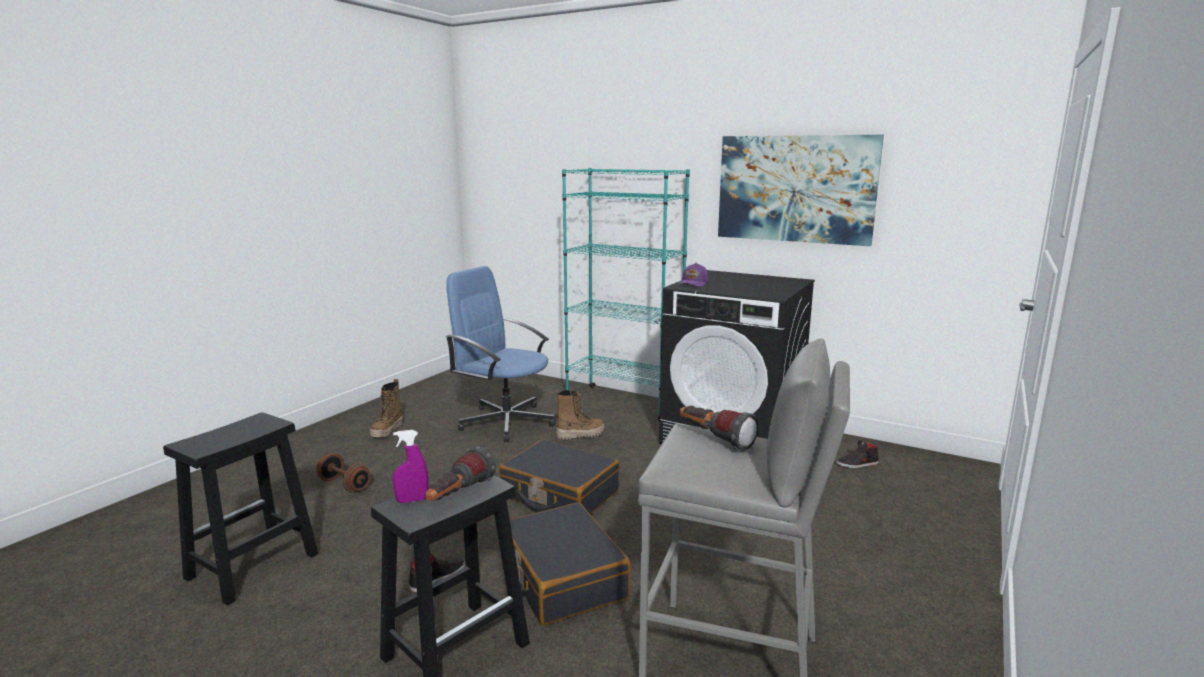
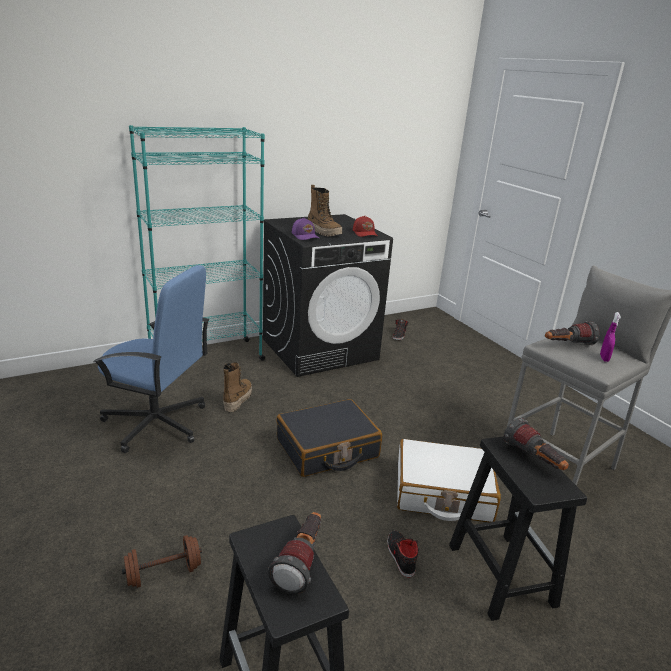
camera: 60 degrees left, 10 degrees up
(241, 436) = (301, 561): none -> flashlight
(387, 431) = (62, 503): boot -> boot (323, 232)
(412, 500) = (532, 482): purple spray bottle -> purple spray bottle (604, 358)
(506, 421) = (157, 423): blue office chair -> blue office chair turned 135 degrees counterclockwise
(562, 577) = (442, 492): black suitcase -> white suitcase
(765, 293) = (365, 233): none -> red cap
(795, 189) = (328, 143): picture -> none

